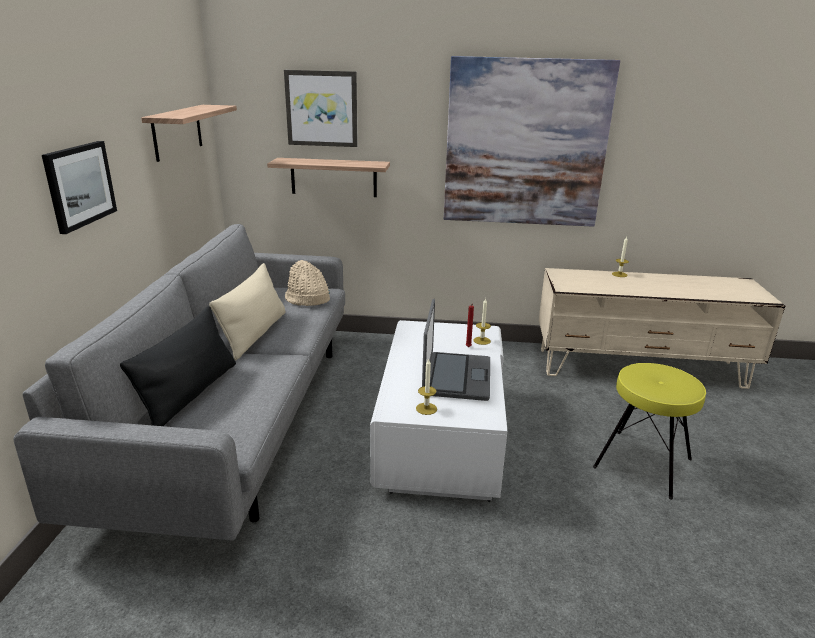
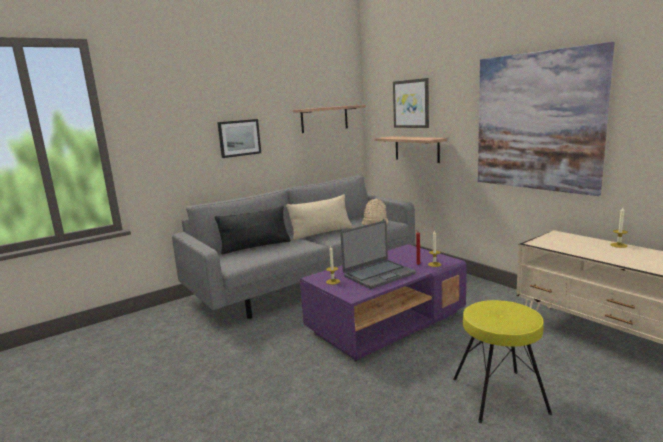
camera: 50 degrees right, 10 degrees down
(440, 434) = (386, 322): white coffee table -> purple coffee table

